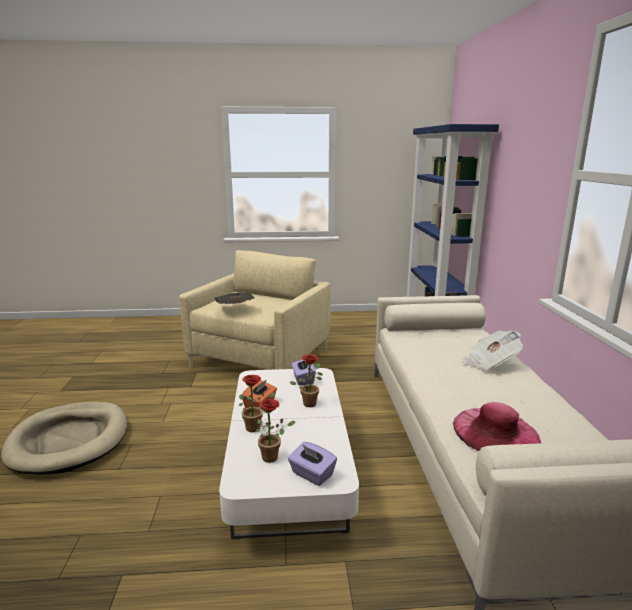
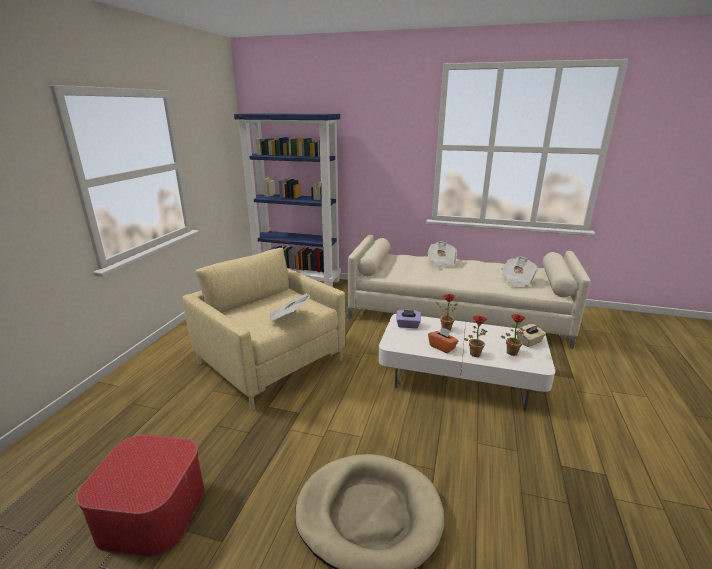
camera: 70 degrees left, 5 degrees up
(88, 365) = (152, 512): none -> ottoman
(312, 474) = (529, 342): purple tissue box -> beige tissue box
(495, 431) = (517, 280): pink hat -> newspaper

